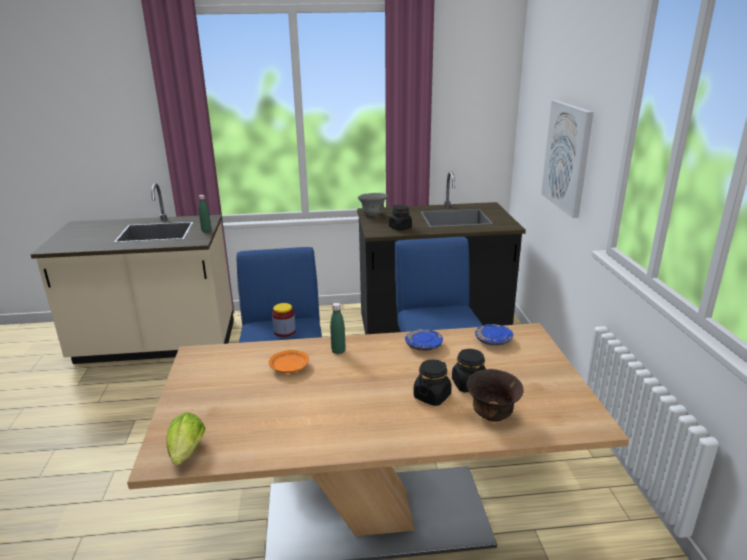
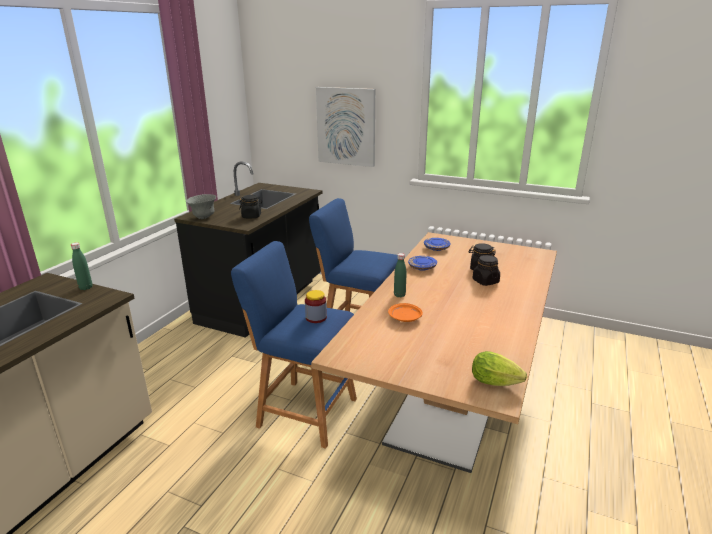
camera: 60 degrees left, 0 degrees up
(492, 415) = (517, 272): brown bowl -> none

